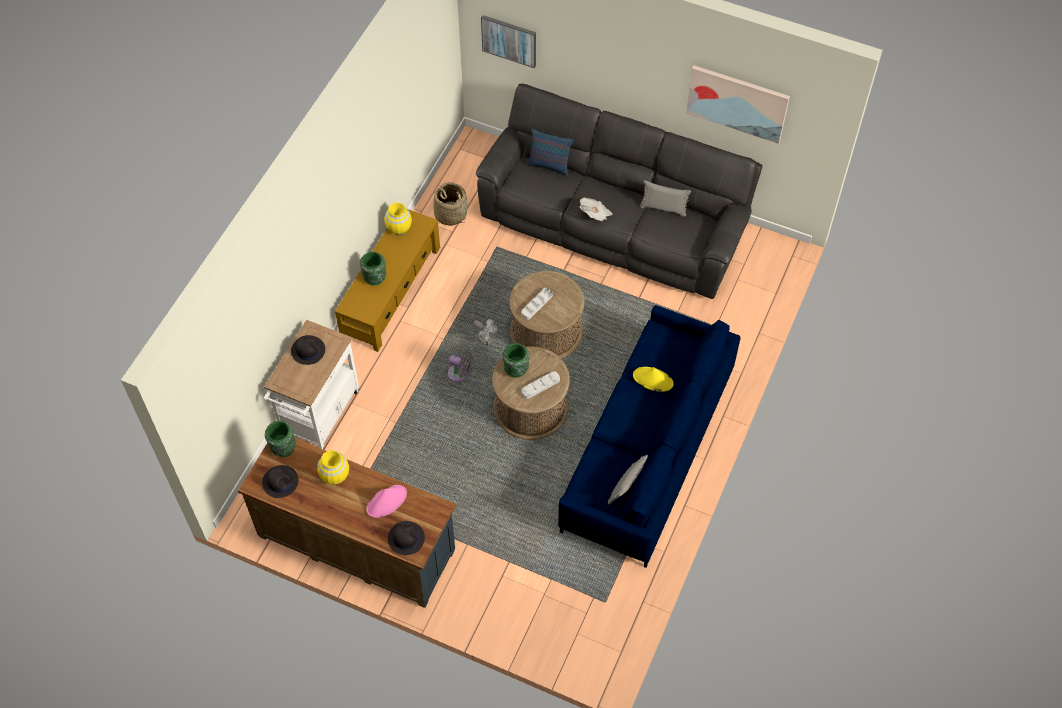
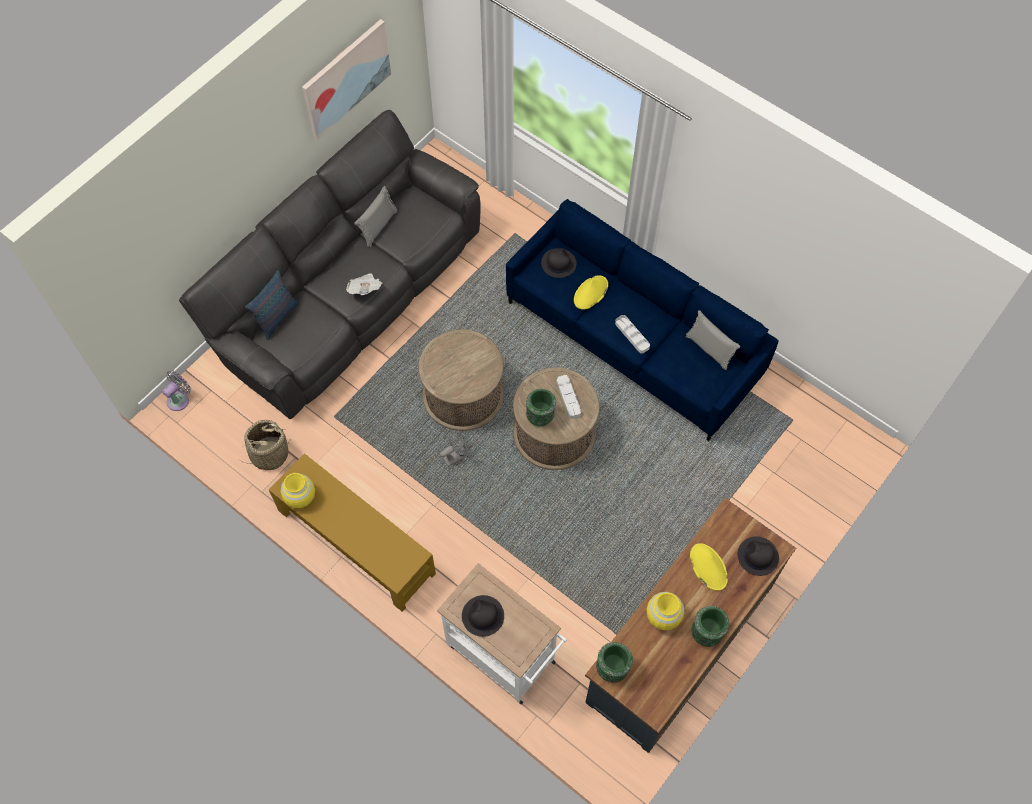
camera: 75 degrees left, 5 degrees up
(280, 481) = (657, 680): black hat -> black hat (558, 263)
(375, 278) = (364, 539): green vase -> green vase (706, 633)
(387, 501) = (708, 567): pink hat -> yellow hat
(460, 374) = (492, 493): grey fan -> grey fan (180, 399)
(509, 40) = (142, 273): picture -> none
(537, 305) = (463, 376): grey tray -> grey tray (632, 335)

